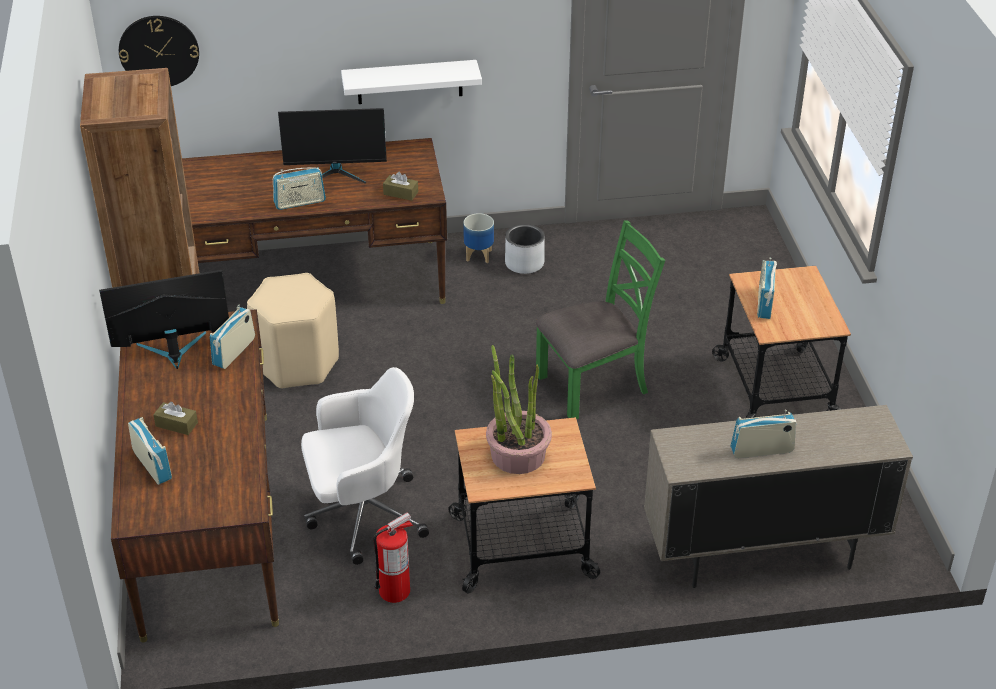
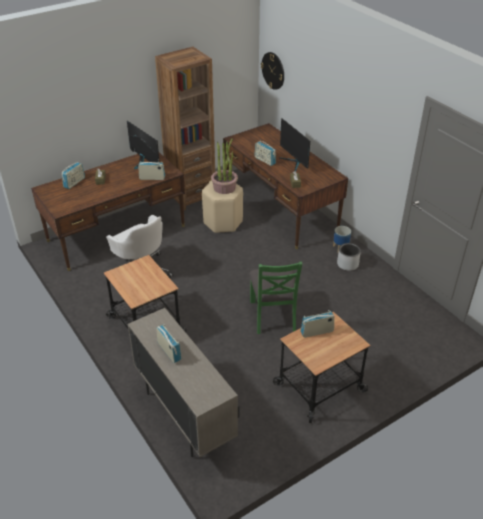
camera: 65 degrees right, 0 degrees up
(395, 590) = (101, 295): fire extinguisher -> none
(409, 82) = (347, 143): white shelf -> none
(517, 454) = (141, 277): potted plant -> potted plant (224, 187)
(593, 384) = (273, 315): green chair -> green chair turned 45 degrees clockwise

